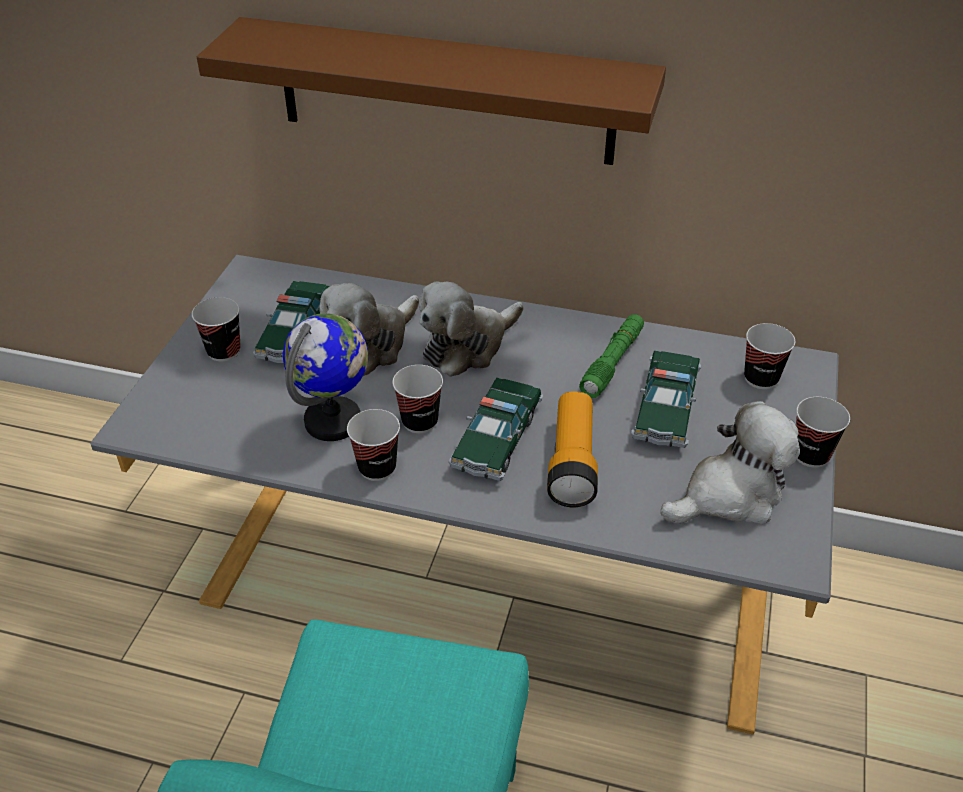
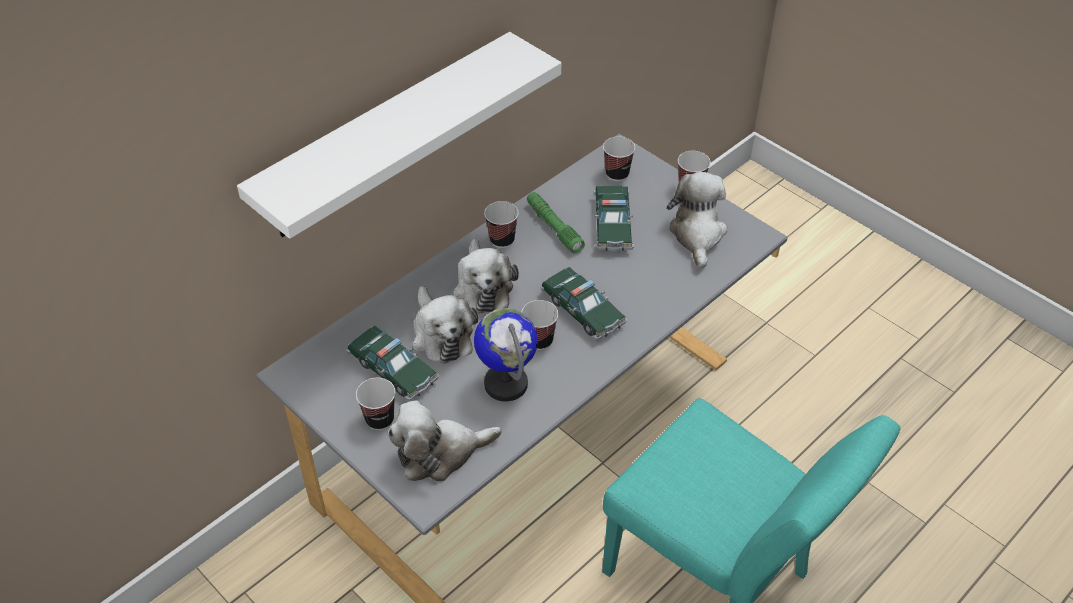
camera: 60 degrees left, 5 degrees up
(201, 412) = (440, 453): none -> plush toy
(377, 468) = (567, 378): cup -> cup (502, 240)
(445, 92) = (387, 136): brown shelf -> white shelf
(572, 463) = (627, 286): flashlight -> none
(666, 409) = (612, 225): toy car -> toy car turned 45 degrees clockwise

